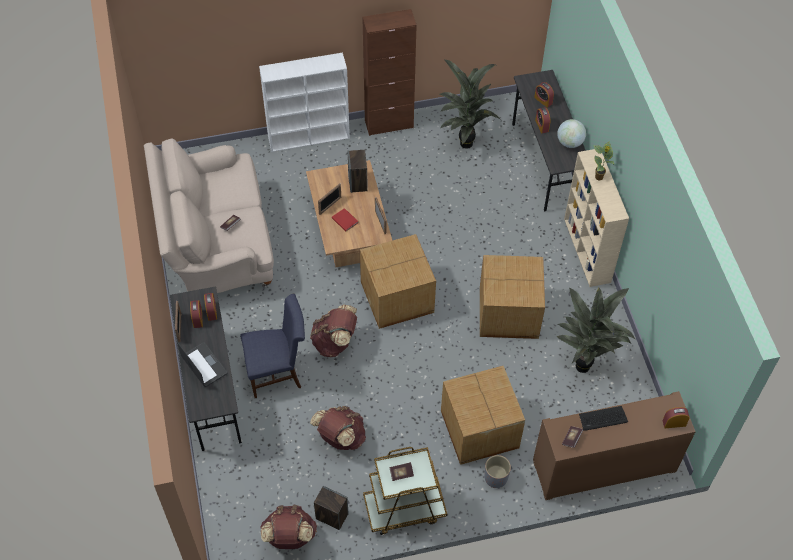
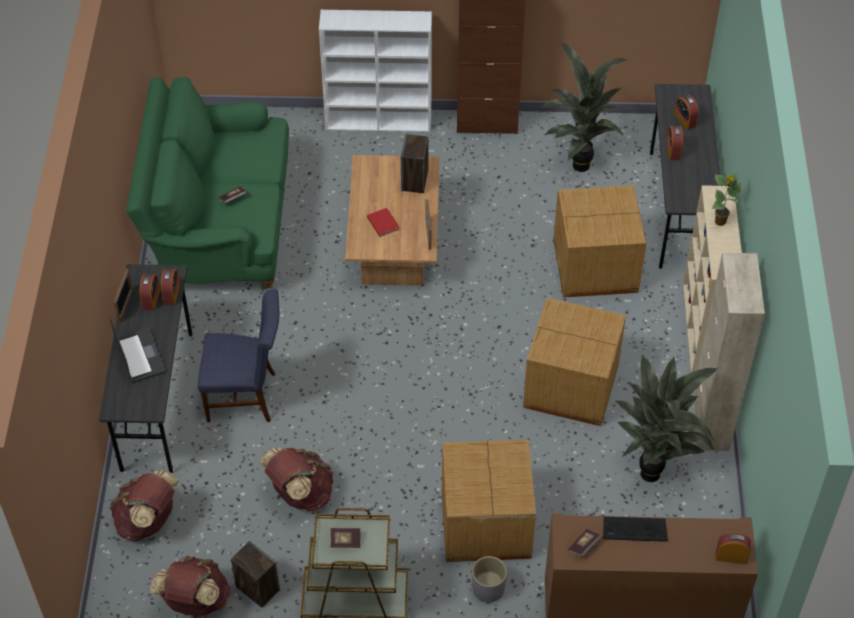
camera: 15 degrees right, 5 degrees down
(216, 244) = (220, 227): beige sofa -> green sofa
(330, 205) = (370, 202): picture frame -> none
(335, 342) = (331, 375): brown backpack -> brown backpack (148, 521)
(398, 297) = (431, 337): cardboard box -> cardboard box (596, 266)
(570, 143) = (704, 178): globe -> none
(612, 318) = (710, 421): none -> beige cabinet

